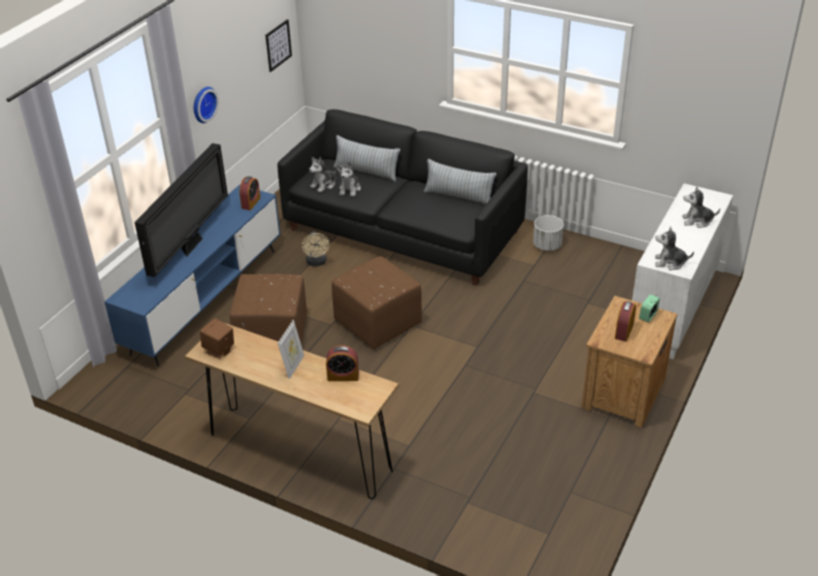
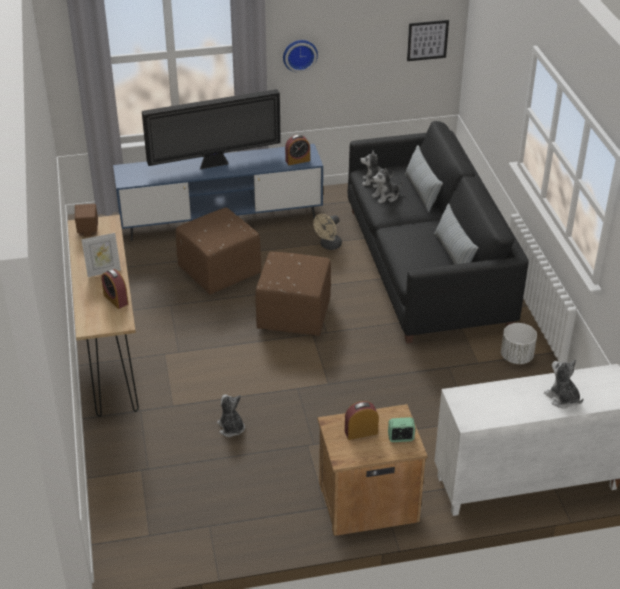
camera: 50 degrees right, 0 degrees up
(670, 262) = (469, 408): plush toy -> plush toy (231, 428)

